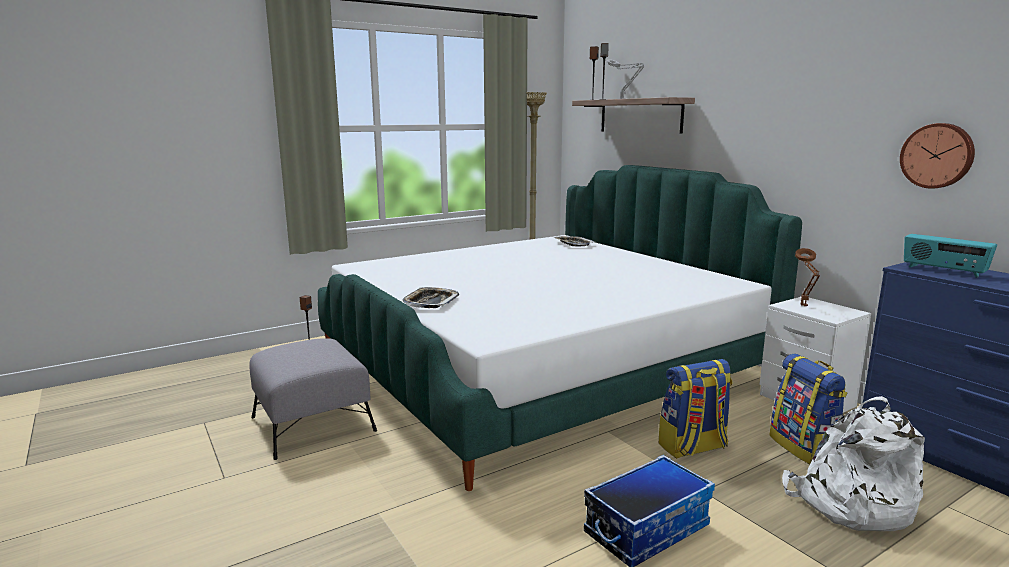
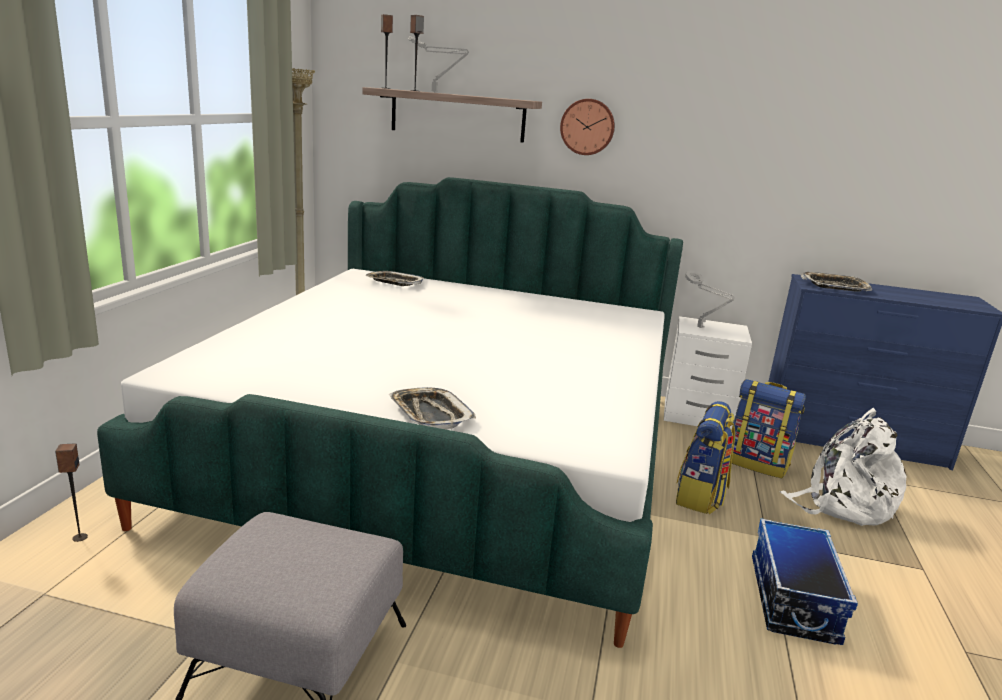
camera: 45 degrees left, 5 degrees up
(804, 306) = (702, 328): brown table lamp -> grey table lamp
(937, 155) = (807, 183): wall clock -> wall clock (587, 127)
(943, 271) = (835, 286): radio -> tray

